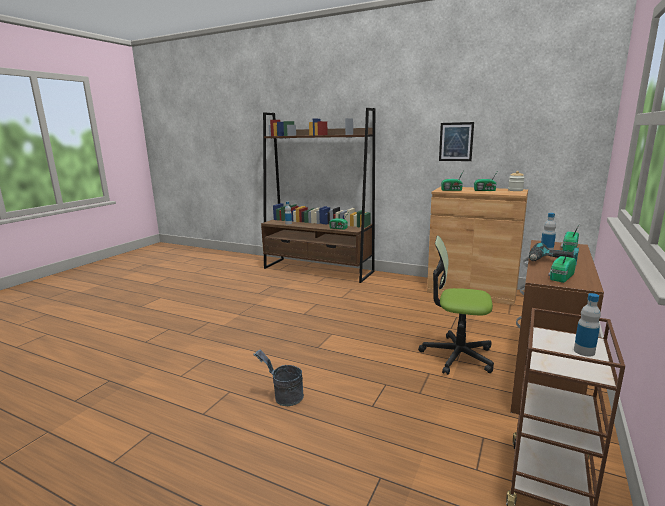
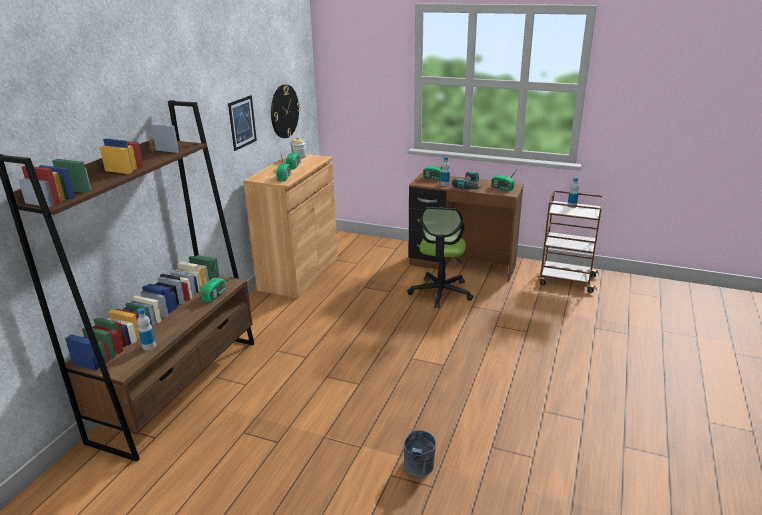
camera: 95 degrees left, 10 degrees up
(283, 397) = (536, 375): grey bucket -> grey bucket (418, 470)
(529, 147) = (284, 111): none -> wall clock

